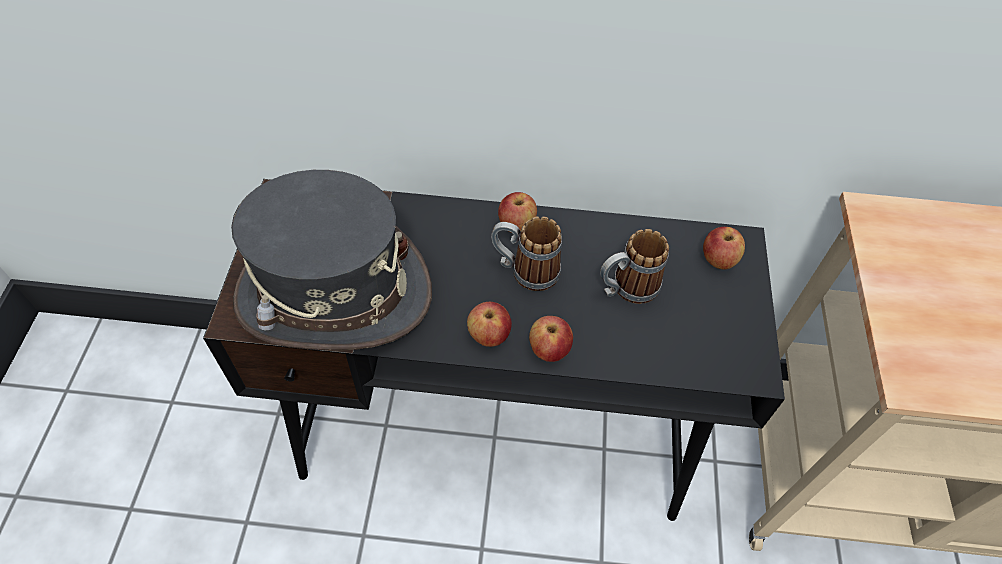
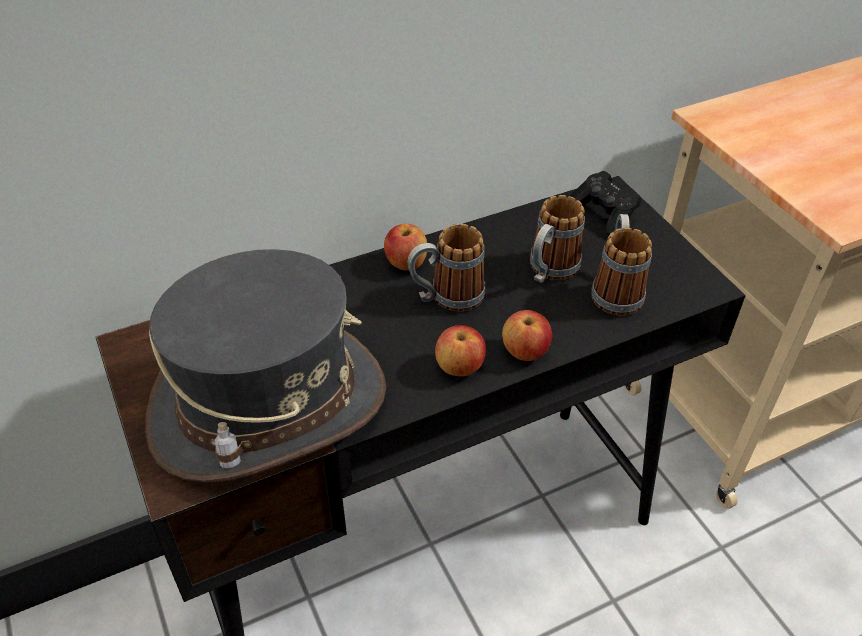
camera: 30 degrees left, 10 degrees down
(669, 334) = (615, 289): none -> mug
(717, 260) = (604, 215): apple -> black game controller

